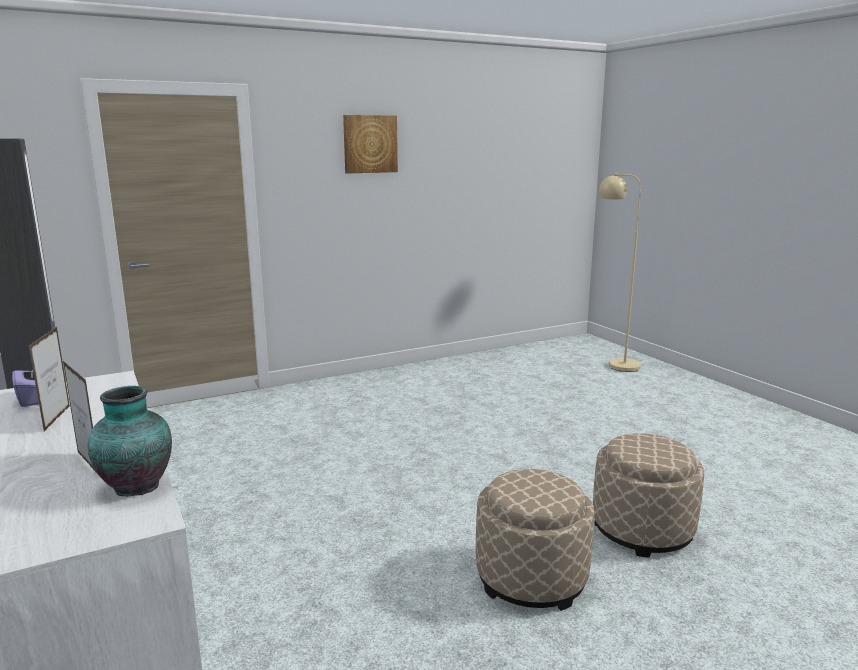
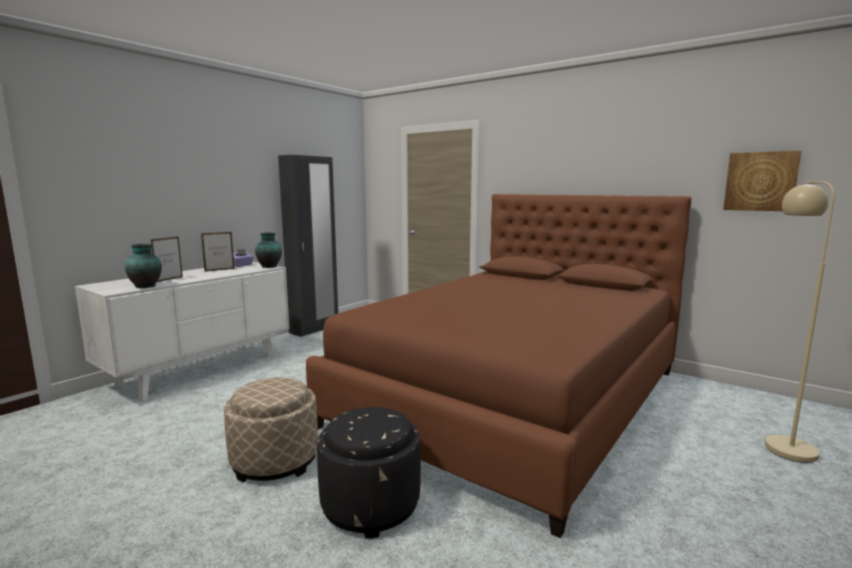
camera: 65 degrees right, 5 degrees down
(107, 379) = (270, 266): none -> vase
(370, 144) = (564, 157): picture -> picture (760, 181)
(476, 417) = (514, 397): none -> brown bed
(642, 529) = (370, 505): beige ottoman -> black ottoman

